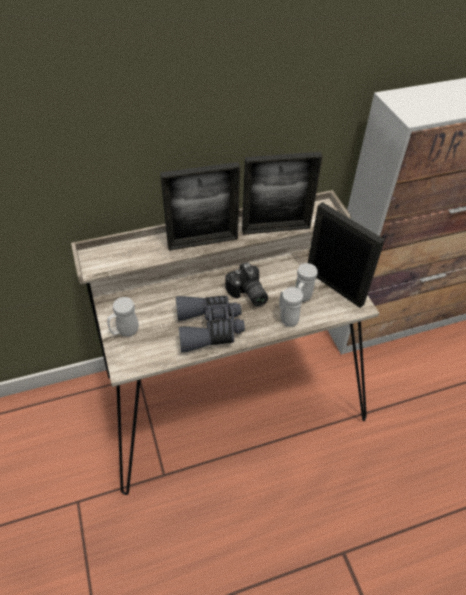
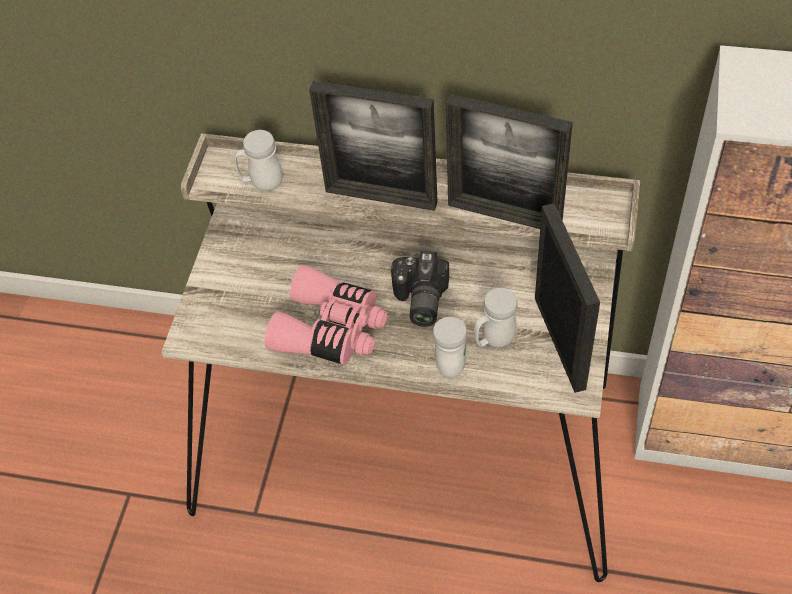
camera: 35 degrees right, 5 degrees up
(125, 332) = (219, 288): white mug -> white mug (262, 183)
(209, 328) = (331, 329): grey binoculars -> pink binoculars

